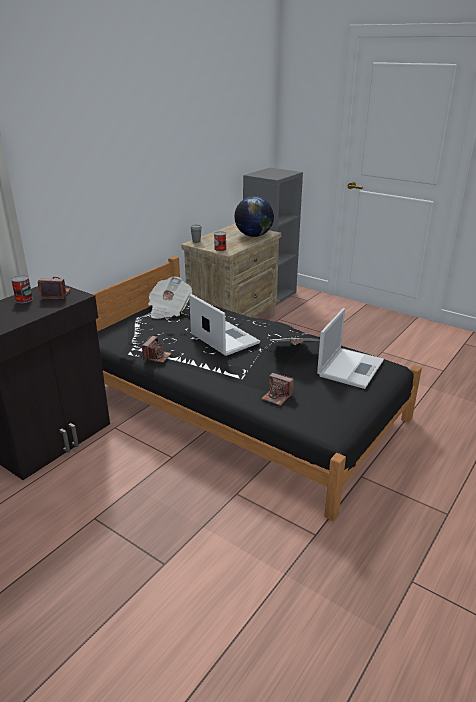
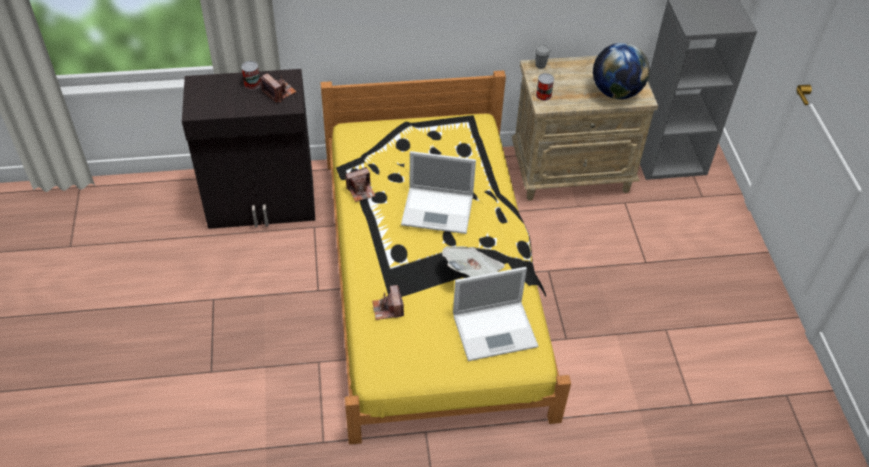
camera: 45 degrees right, 20 degrees up
(168, 310) = (447, 135): newspaper -> none
(224, 338) = (439, 210): laptop -> laptop turned 90 degrees clockwise
(236, 404) = (431, 279): black bed -> yellow bed

